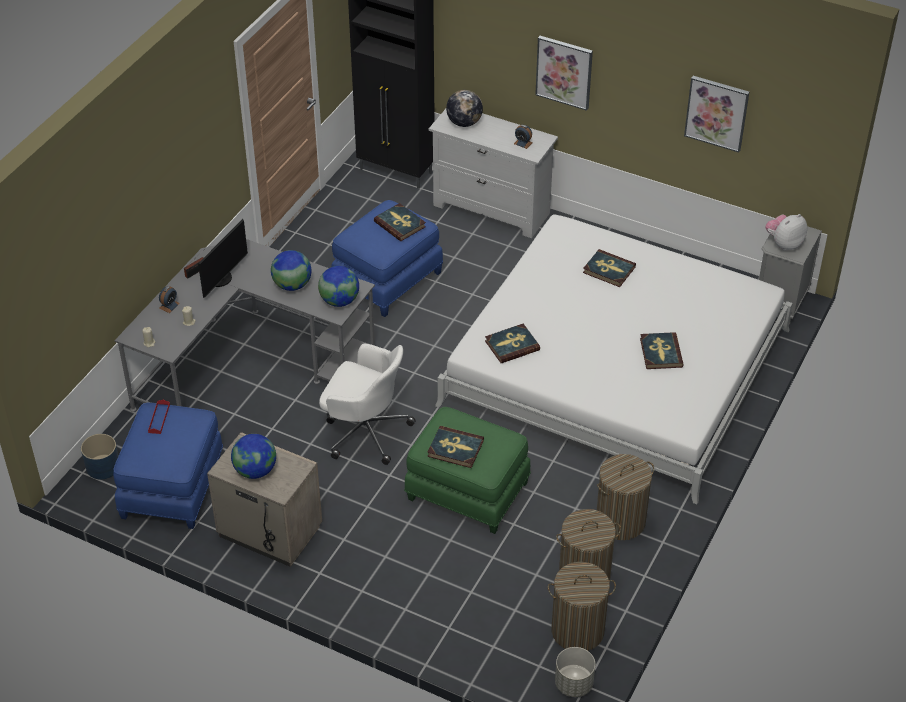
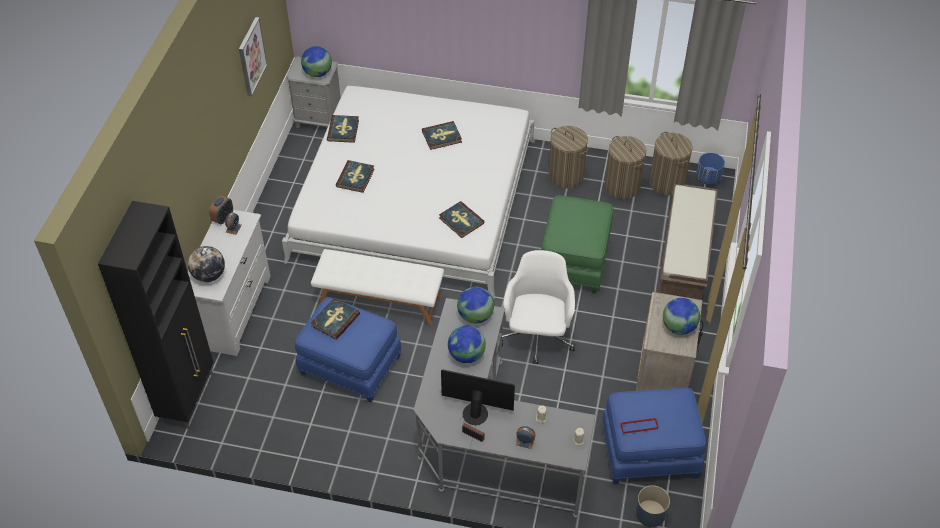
camera: 105 degrees left, 5 degrees up
(420, 602) = (684, 266): none -> brown bench
(455, 449) = (588, 228): book -> book (343, 130)
(464, 314) = (380, 302): none -> white bench
(540, 137) = (223, 218): none -> alarm clock
(564, 72) = (202, 156): picture -> none
(573, 684) = (708, 178): grey planter -> blue planter
(784, 244) = (318, 73): plush toy -> globe

